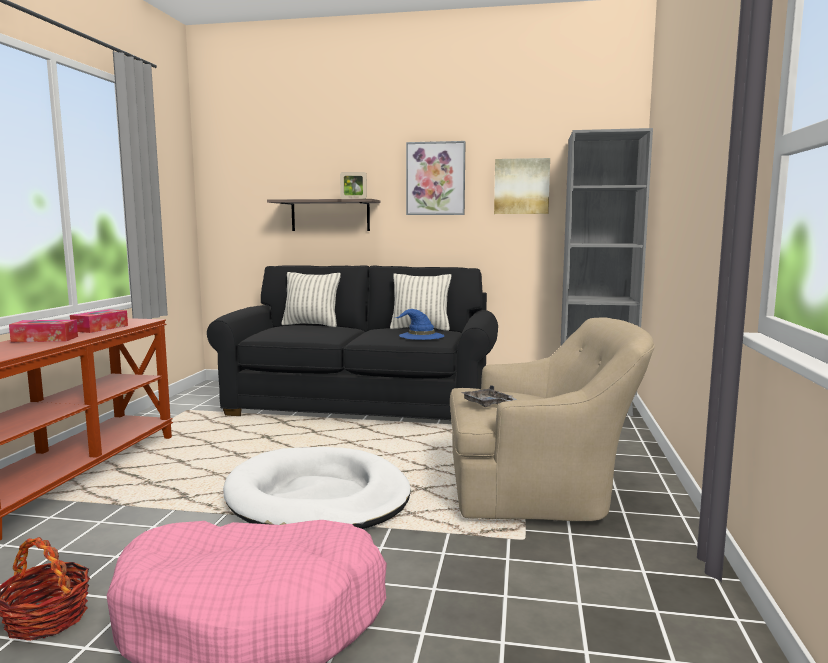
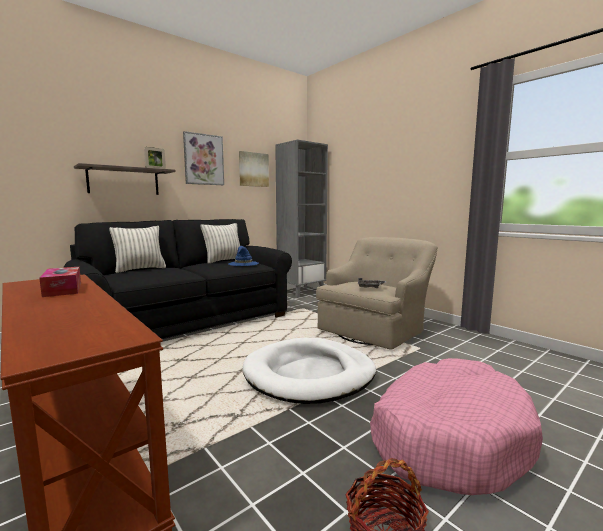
camera: 50 degrees left, 0 degrees up
(45, 339) = (60, 307): tissue box -> none

